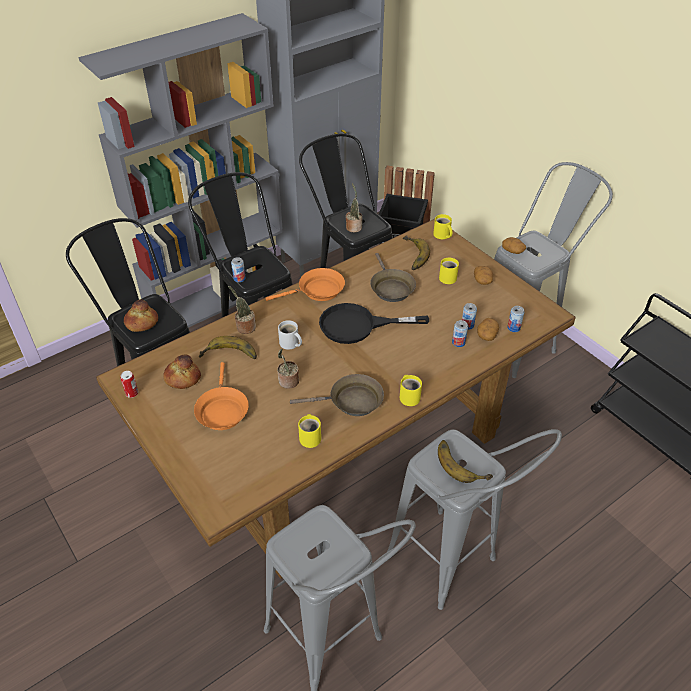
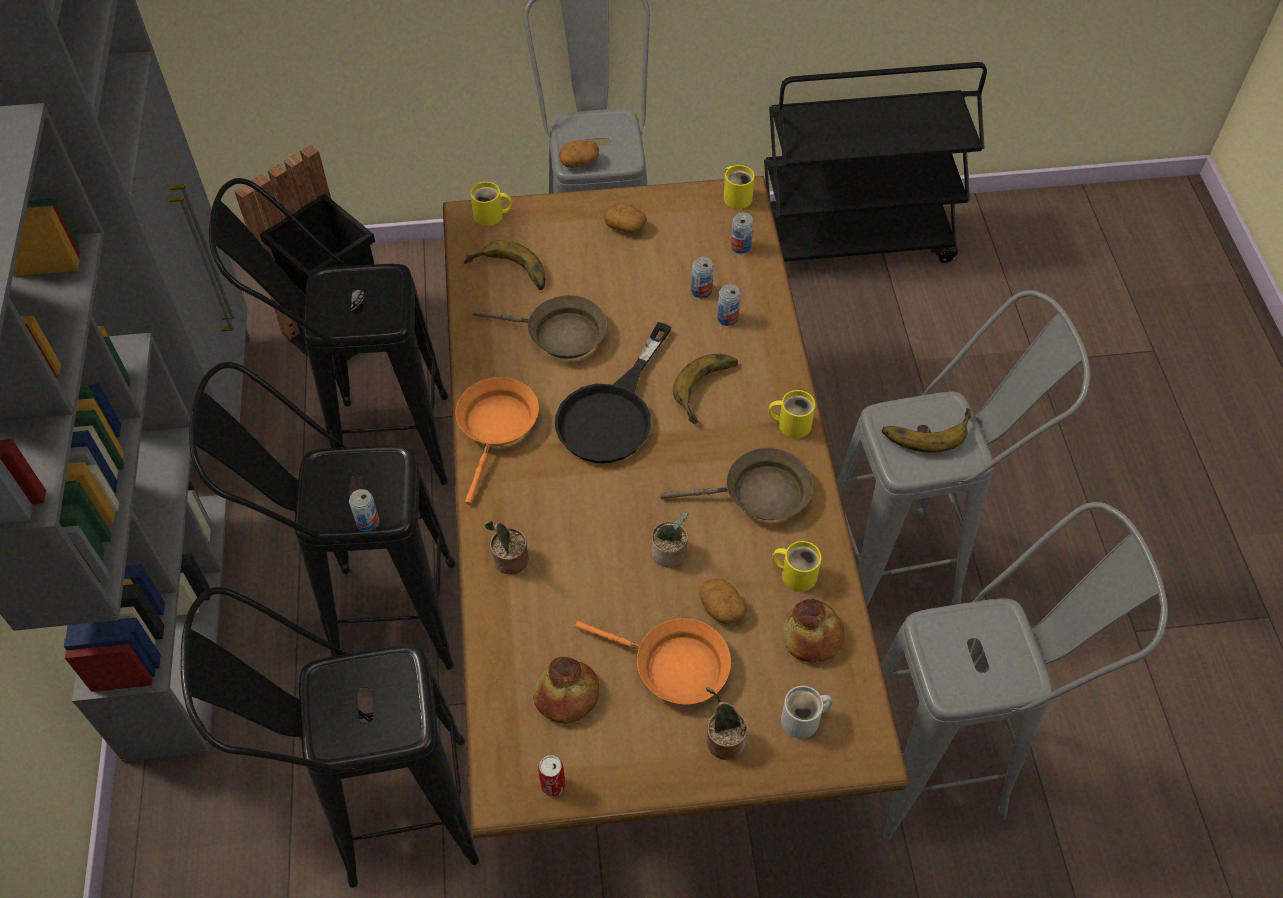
camera: 60 degrees left, 10 degrees up
(141, 323) = (370, 715): bread -> bread (813, 636)
(229, 356) = (562, 610): banana -> banana (710, 391)
(290, 344) = (591, 516): white mug -> white mug (804, 720)
(351, 401) = (759, 494): brown frying pan -> brown frying pan turned 60 degrees clockwise
(353, 226) = (364, 310): potted plant -> potted plant (722, 740)
(449, 277) = (590, 258): yellow mug -> yellow mug (737, 196)
(487, 334) = (733, 280): potato -> potato (721, 608)

